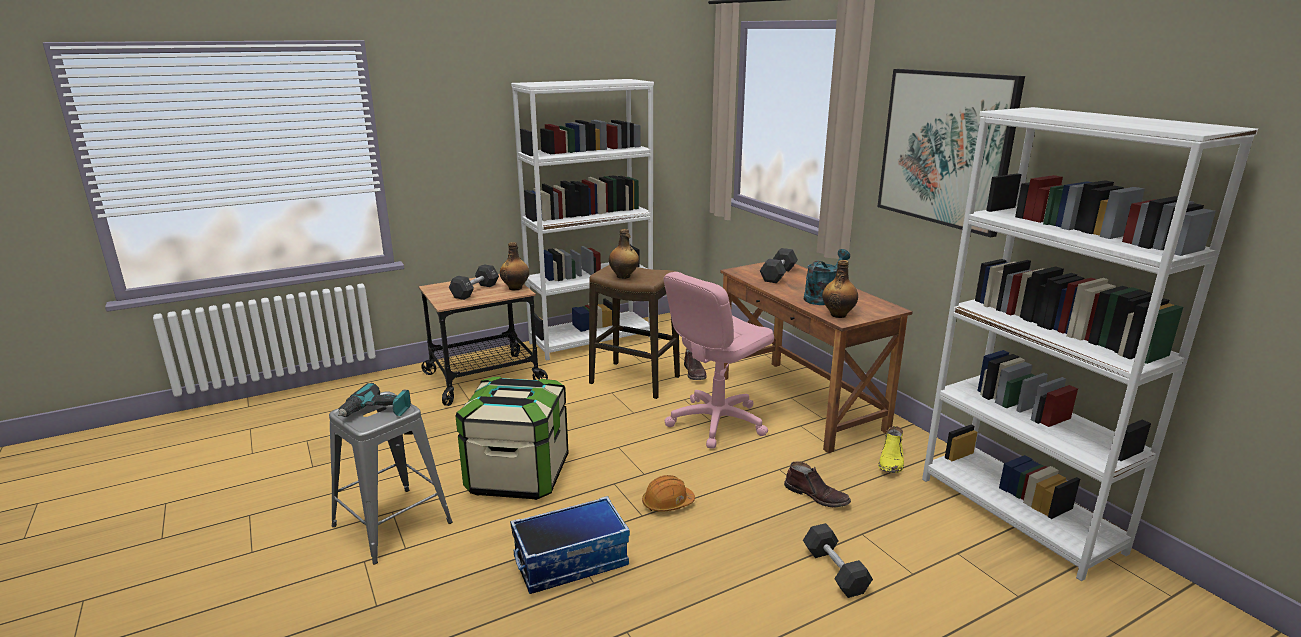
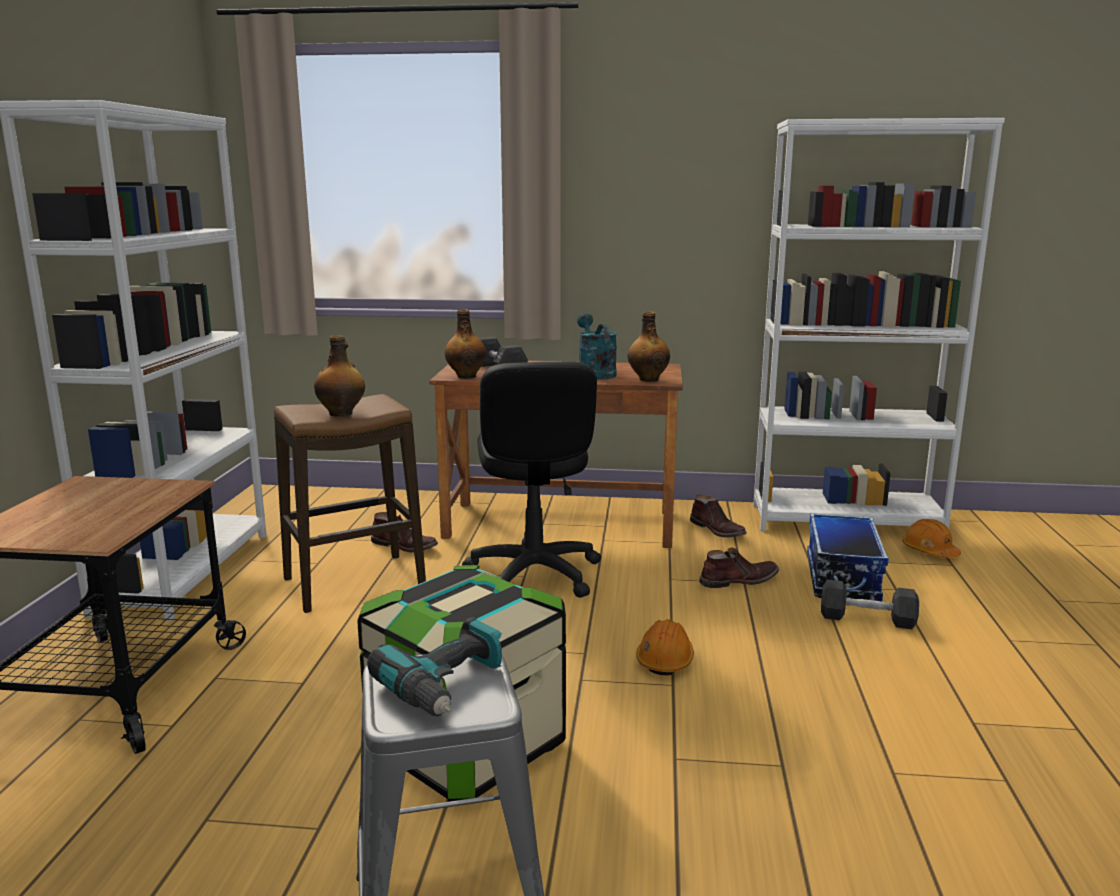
camera: 55 degrees left, 5 degrees down
(475, 291) = (94, 510): black dumbbell -> none
(516, 288) = (158, 485): bottle -> bottle (466, 376)
(571, 561) = (723, 768): storage box -> storage box (840, 577)
(716, 422) = (533, 574): pink office chair -> black office chair
(891, 461) = (718, 530): yellow boot -> brown boot
(945, 148) = (668, 181): picture -> none
(1027, 576) = (929, 551): none -> orange hard hat

